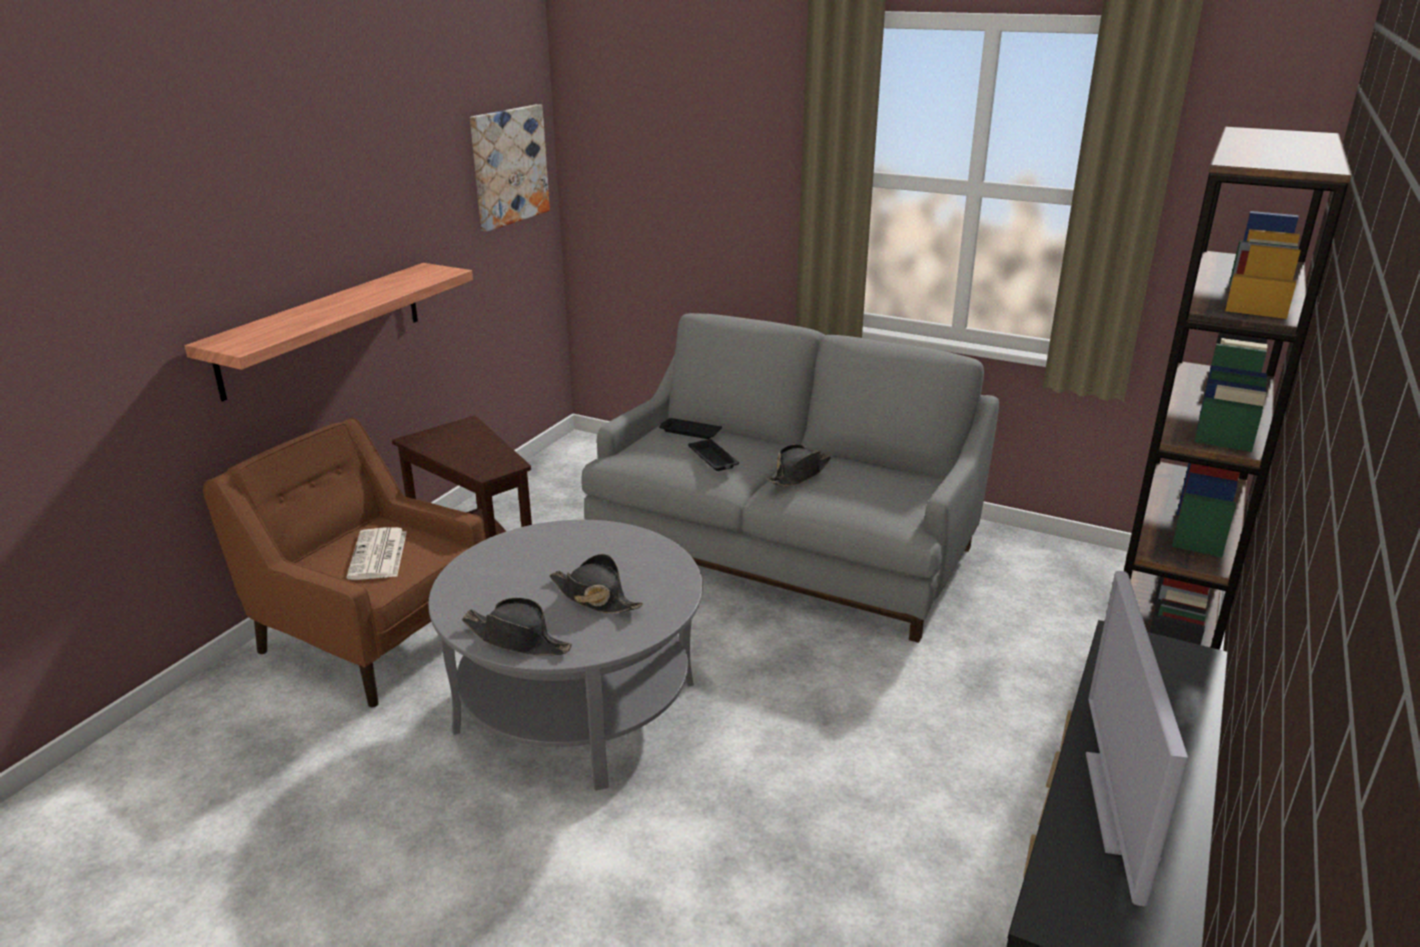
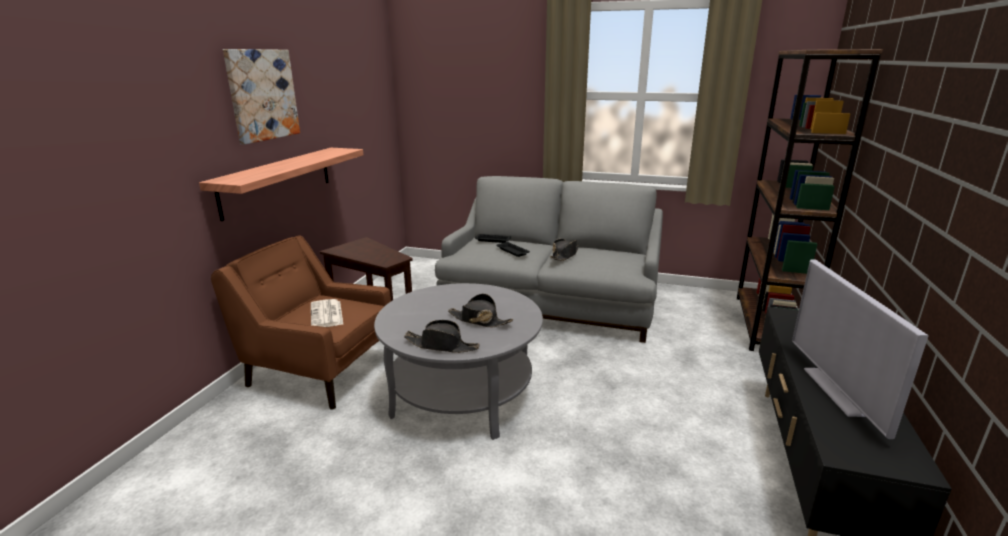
camera: 10 degrees left, 5 degrees down
(508, 166) = (372, 97): picture -> picture (262, 95)

